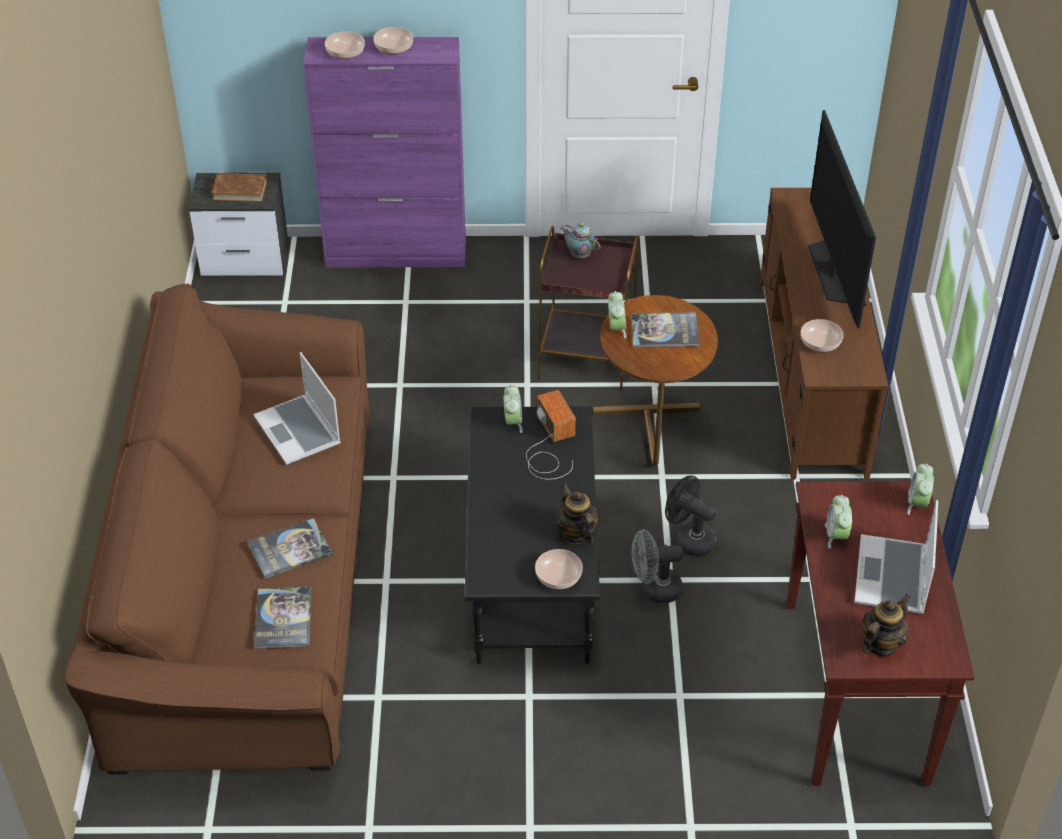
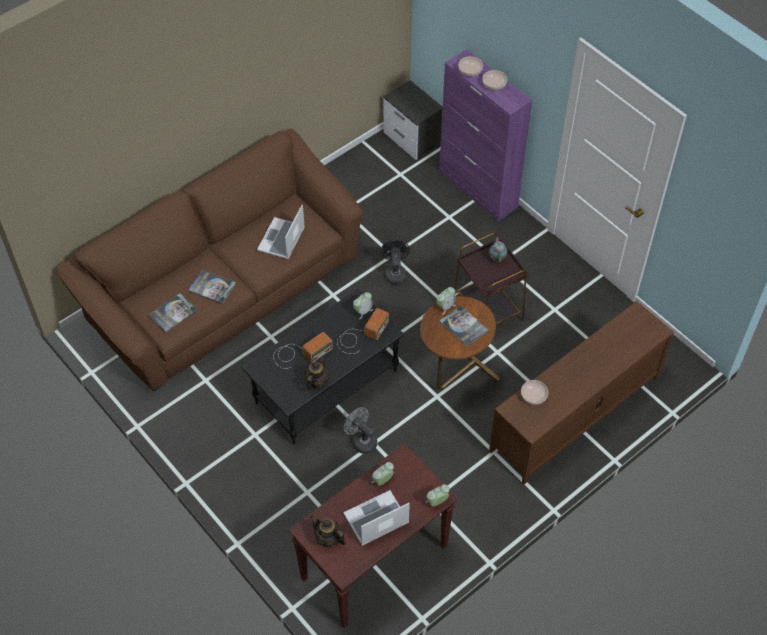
camera: 50 degrees right, 10 degrees up
(239, 190) = (415, 103): brown book -> none
(511, 522) = (300, 353): none -> radio
(558, 576) = (284, 392): bowl -> none
(689, 539) = (406, 434): black fan -> black fan (395, 273)
(835, 272) = (597, 369): television -> none
(880, 644) = (328, 539): teapot -> teapot turned 150 degrees counterclockwise

